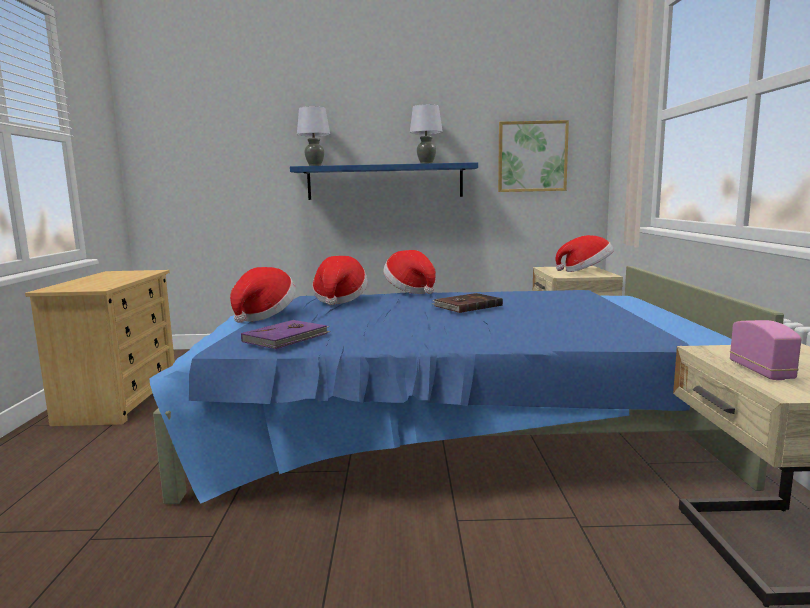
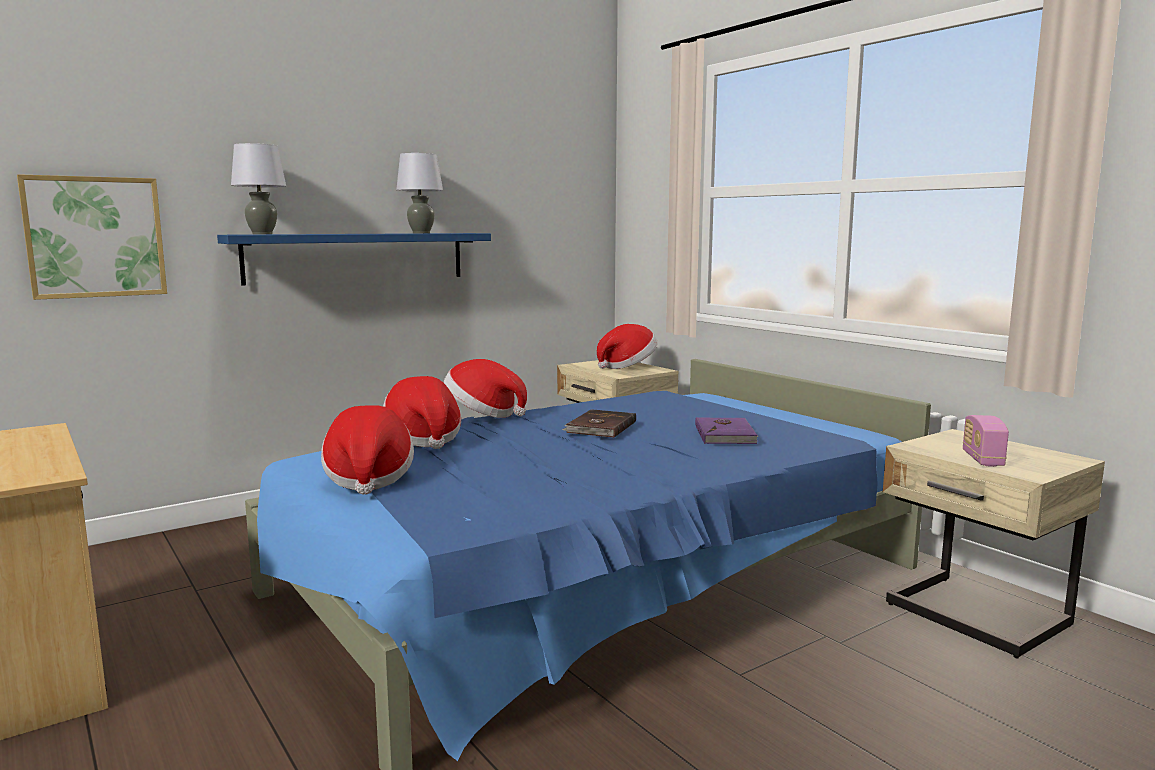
camera: 35 degrees left, 0 degrees up
(287, 338) = (499, 504): purple book -> purple book (726, 434)
(532, 156) = (537, 225): picture -> picture (95, 237)
(761, 371) = (982, 459): radio -> radio turned 135 degrees counterclockwise

